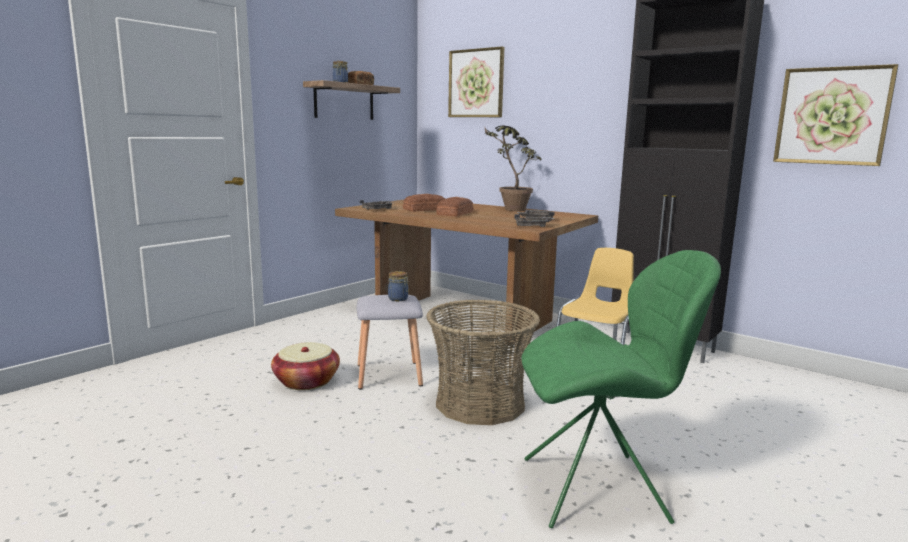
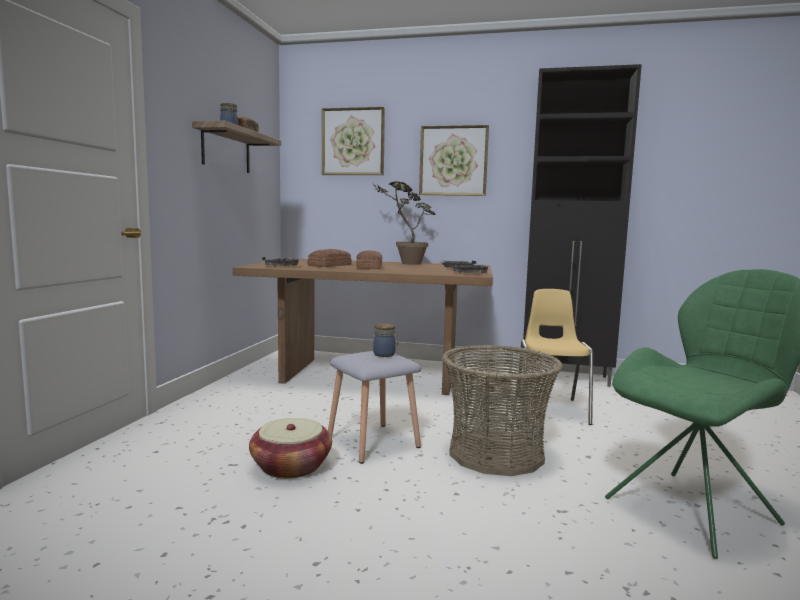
camera: 25 degrees left, 5 degrees down
(832, 116) = (687, 175): picture -> picture (453, 161)

